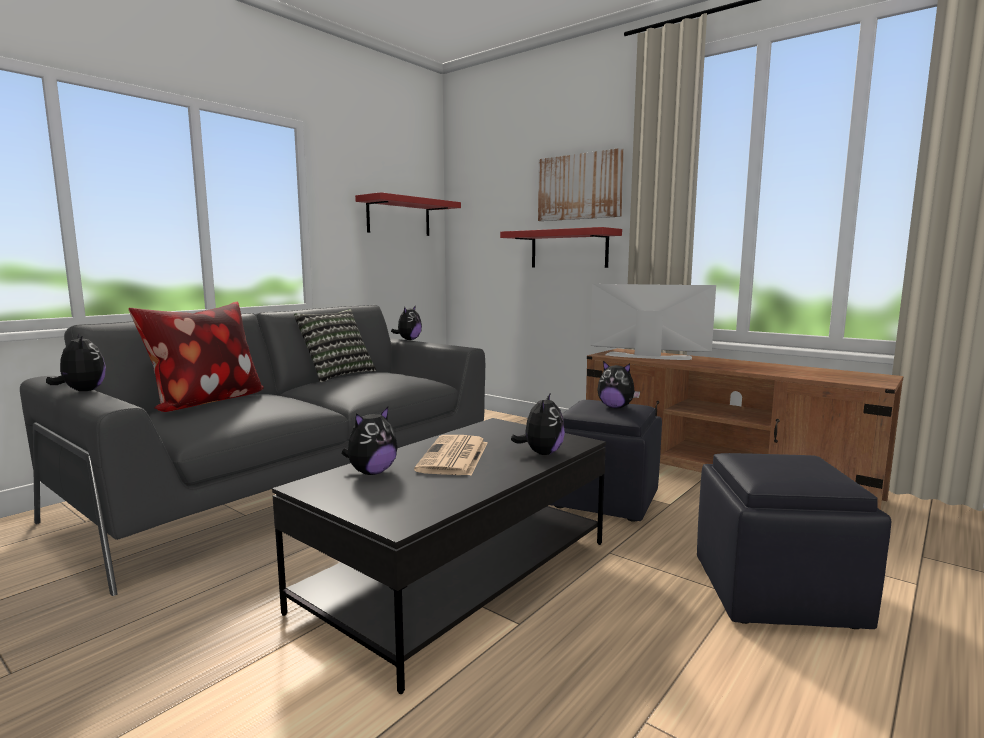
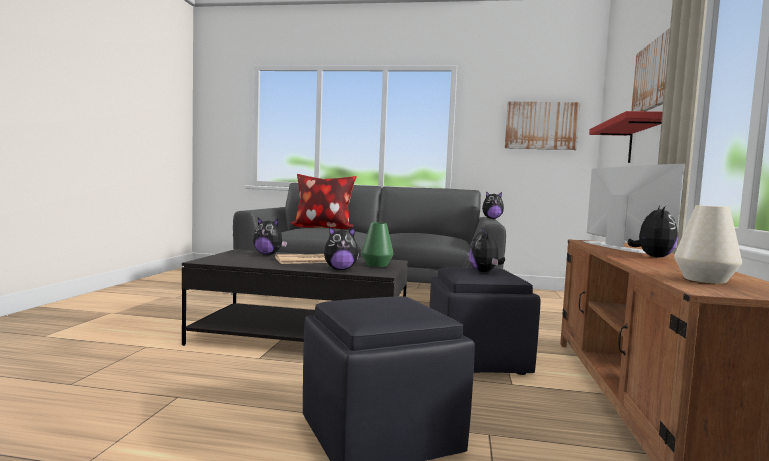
camera: 60 degrees right, 5 degrees down
(82, 391) = (265, 208): plush toy -> plush toy (652, 257)
(337, 375) = (420, 232): pillow -> none
(399, 217) = (541, 126): red shelf -> picture
(520, 434) = (376, 265): none -> green vase
(833, 376) = (704, 280): none -> white vase

